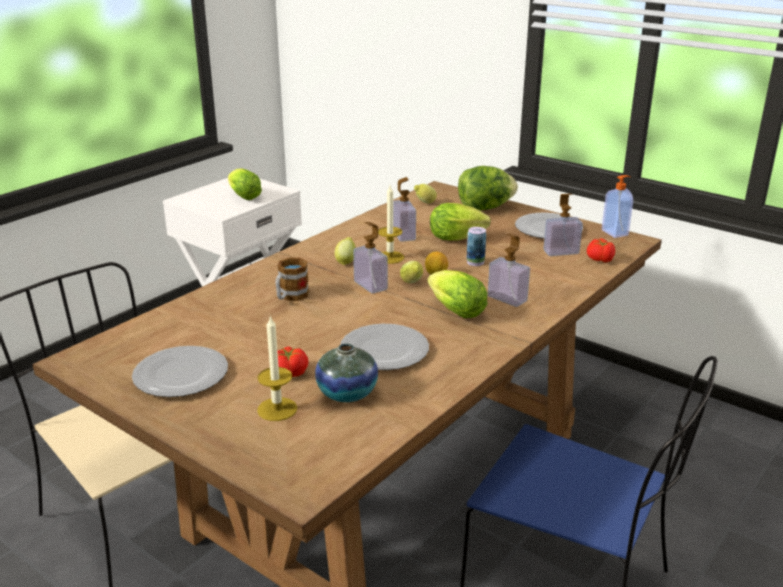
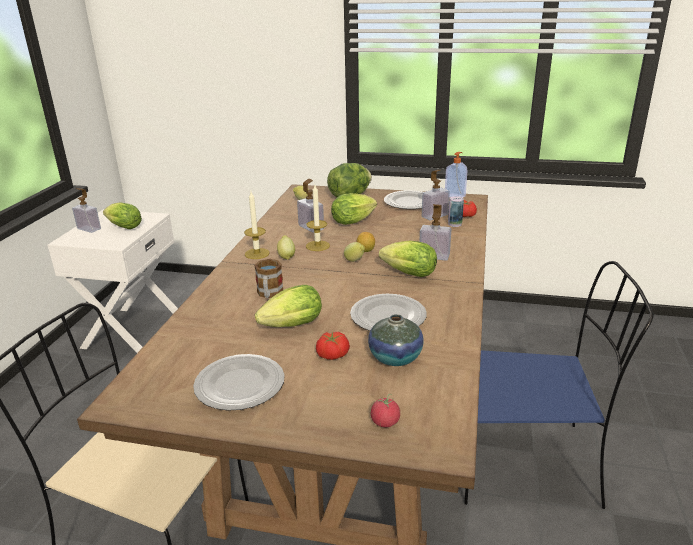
camera: 25 degrees left, 0 degrees up
(273, 449) = (385, 422): none -> tomato
(277, 334) = (289, 327): none -> lettuce
(277, 409) = (353, 388): candle -> candle (257, 253)
(370, 285) = (325, 270): soap dispenser -> soap dispenser (89, 229)
(475, 262) = (384, 235): can -> can (454, 224)

